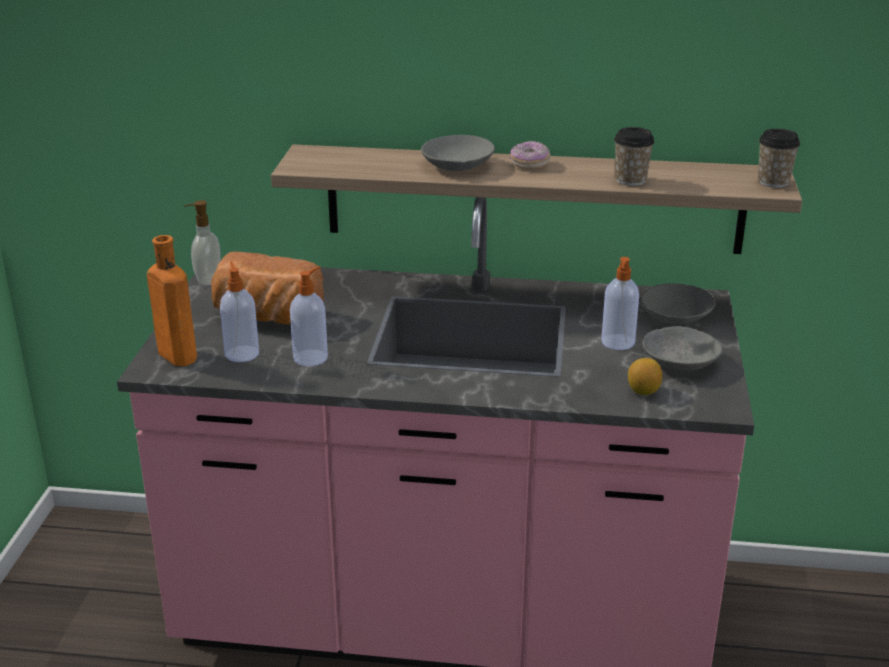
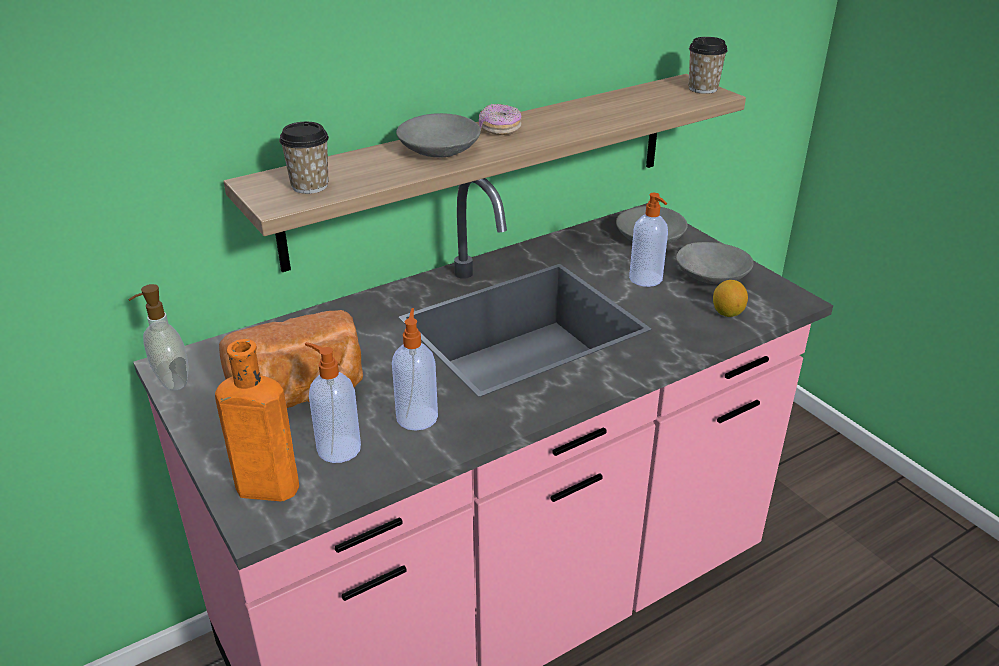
camera: 40 degrees left, 5 degrees up
(630, 180) = (605, 118): cup -> cup (310, 186)

